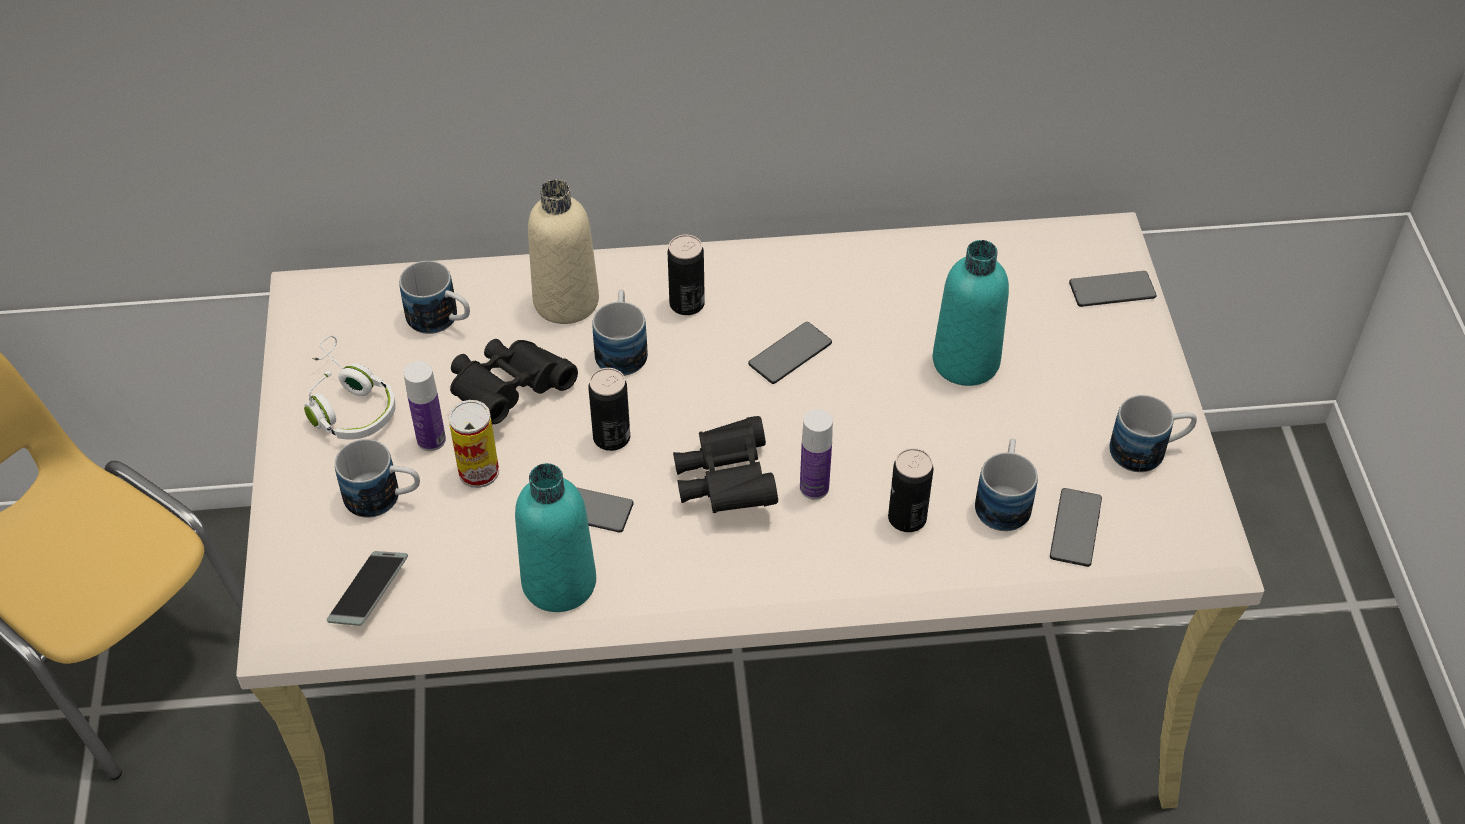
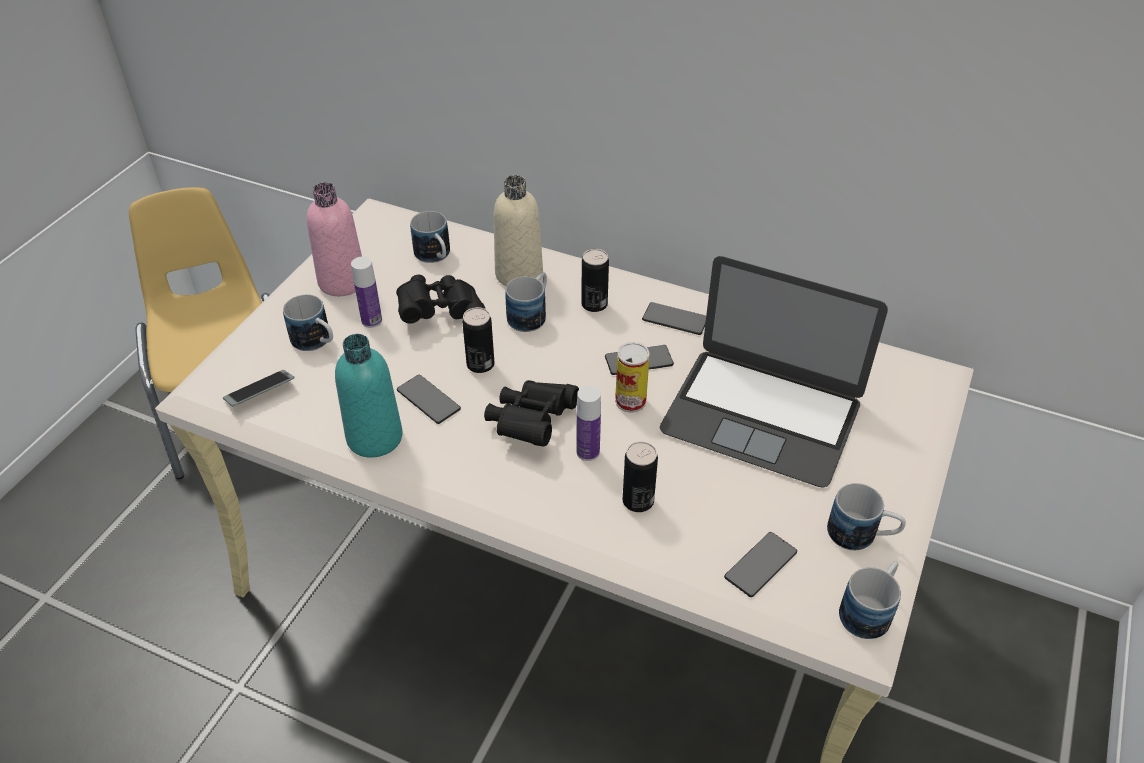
camera: 30 degrees right, 5 degrees down
(347, 404) = (342, 282): white headphones -> pink bottle
(478, 472) = (383, 350): can -> can (630, 401)
(966, 362) = (761, 415): turquoise bottle -> laptop
(1004, 499) = (720, 520): mug -> mug (870, 610)
(1112, 290) = (912, 412): phone -> phone (675, 319)

